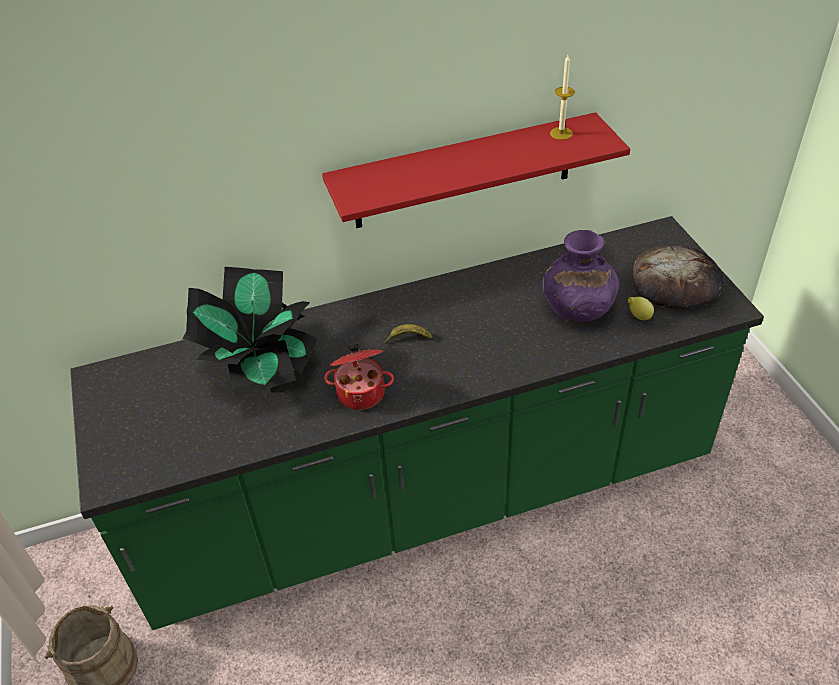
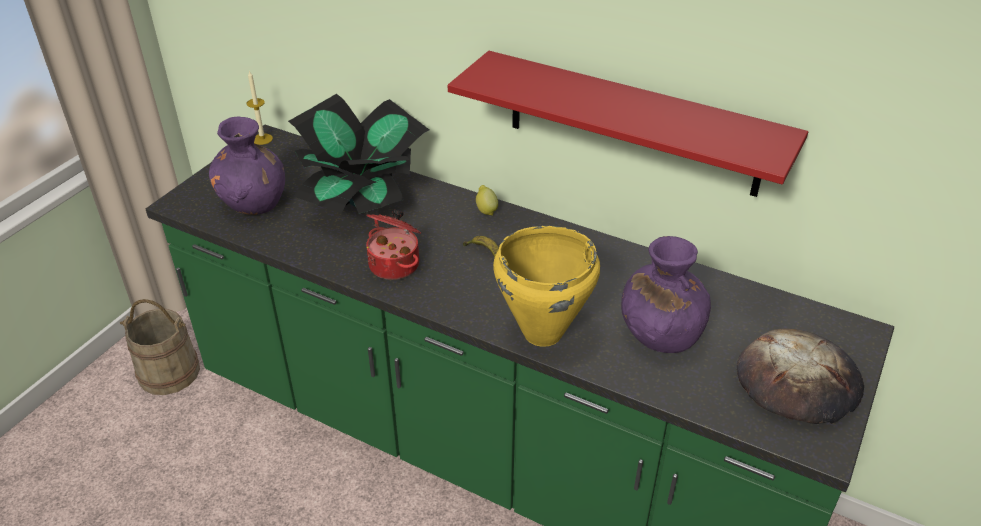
camera: 45 degrees right, 5 degrees down
(175, 433) = (254, 203): none -> purple vase
(518, 360) = (541, 332): none -> yellow cooking pot
(561, 133) = (737, 128): candle -> candle (262, 139)
(638, 316) = (707, 381): lemon -> lemon (486, 210)

